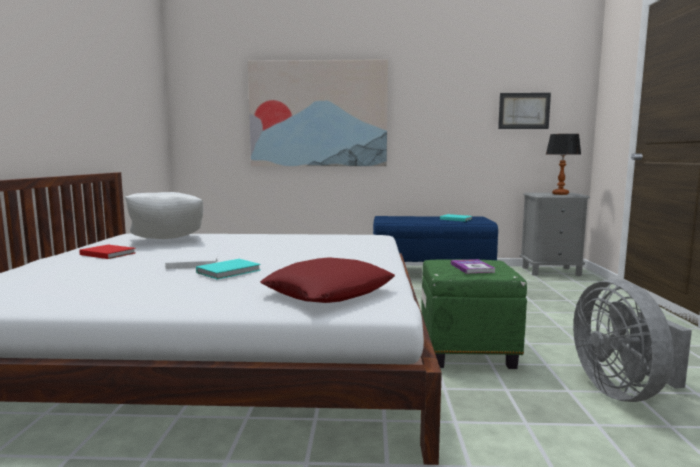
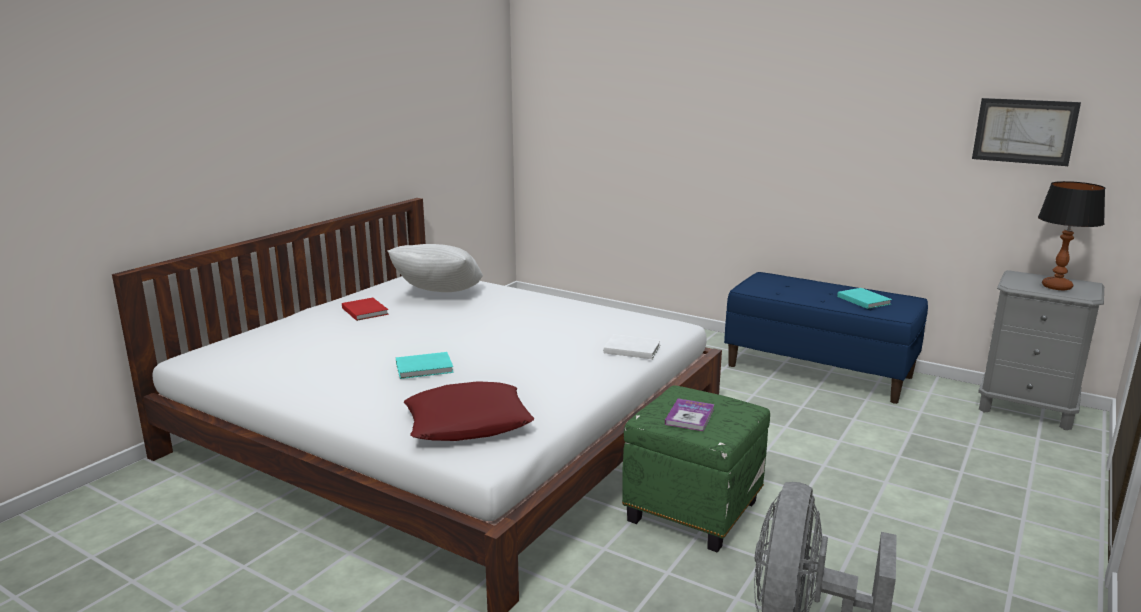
camera: 30 degrees right, 10 degrees up
(191, 263) = (411, 346): white book -> white book (631, 349)
(318, 114) = (691, 115): picture -> none

